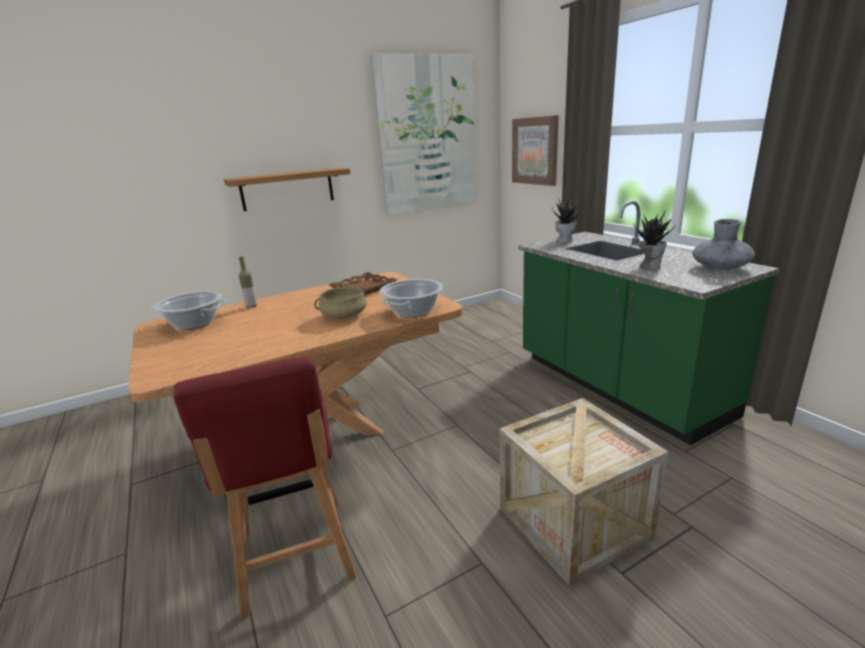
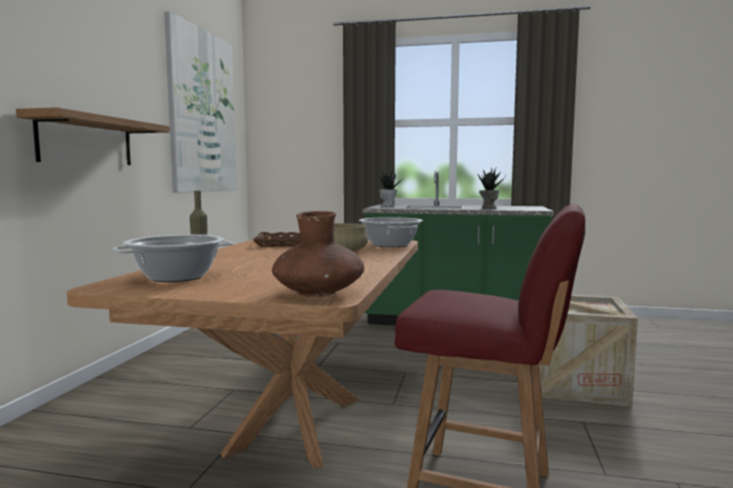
camera: 50 degrees left, 15 degrees down
(169, 371) = (318, 293): none -> brown vase
(535, 151) = (298, 141): picture -> none
(720, 268) = (522, 207): grey vase -> none

